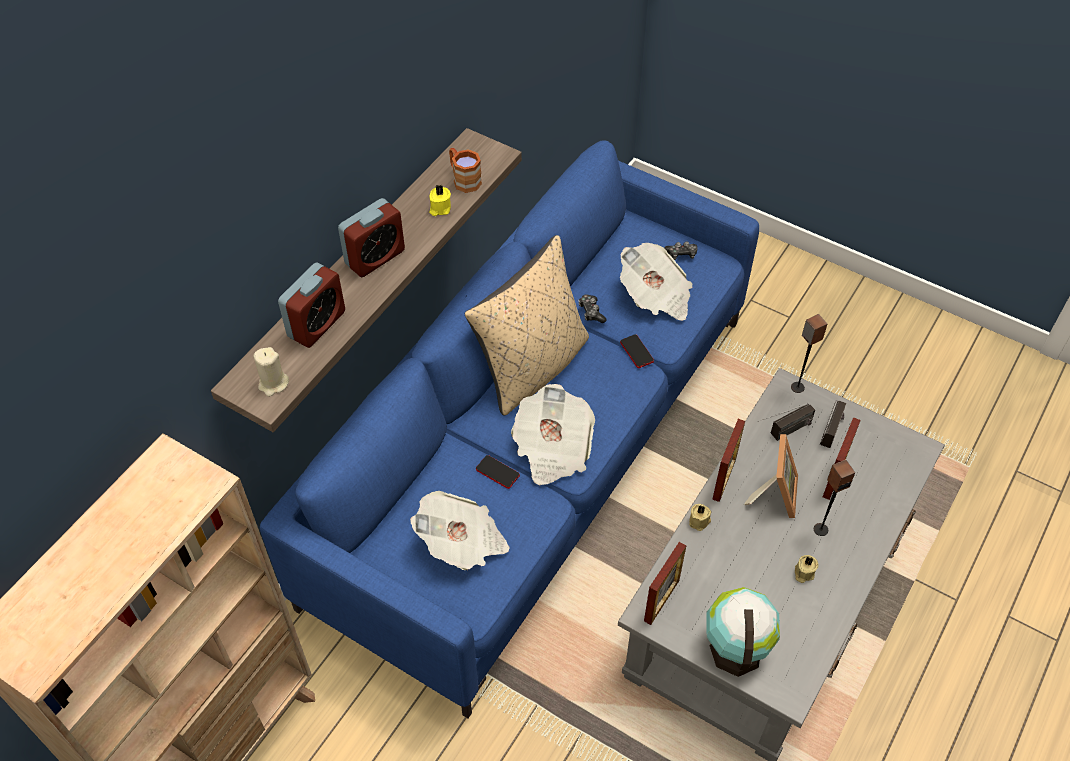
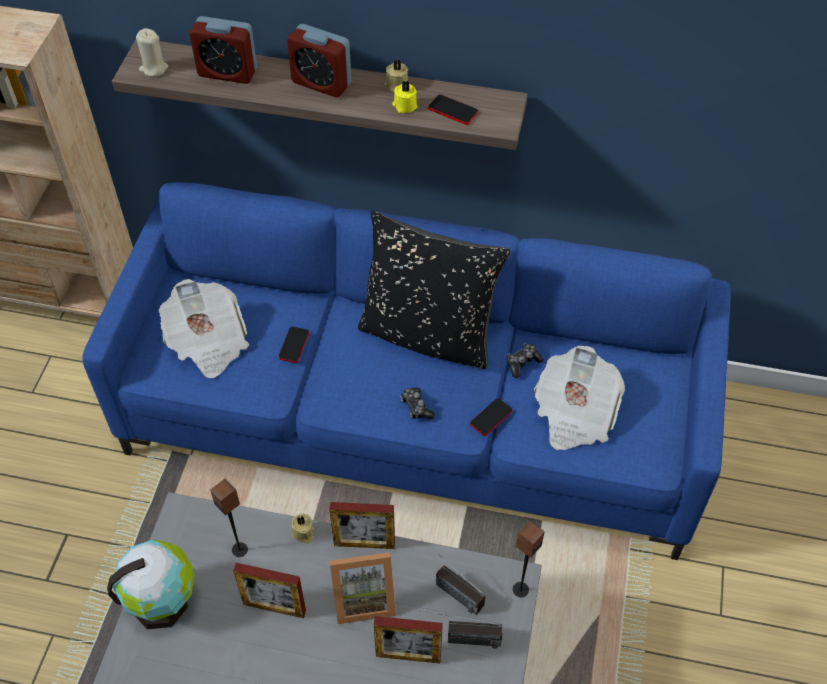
camera: 70 degrees right, 0 degrees up
(463, 179) = (453, 110): brown mug -> phone
(532, 367) = (428, 335): beige pillow -> black pillow
(552, 449) = (338, 380): newspaper -> none
(661, 600) = (200, 522): picture frame -> picture frame (274, 607)
(681, 254) = (648, 422): game controller -> game controller (416, 407)
(803, 573) = (271, 649): beige candle -> beige candle (396, 84)
(820, 529) = (333, 655): speaker -> speaker (240, 549)

